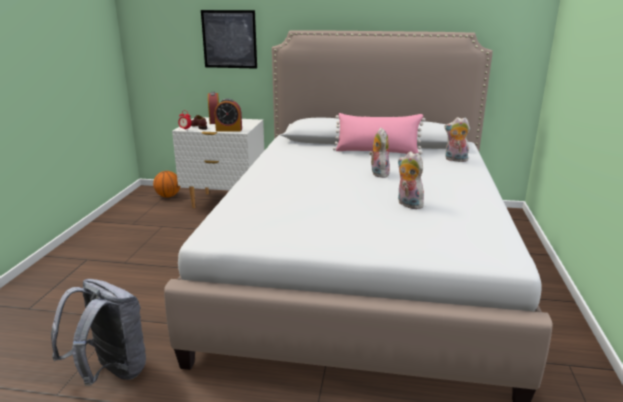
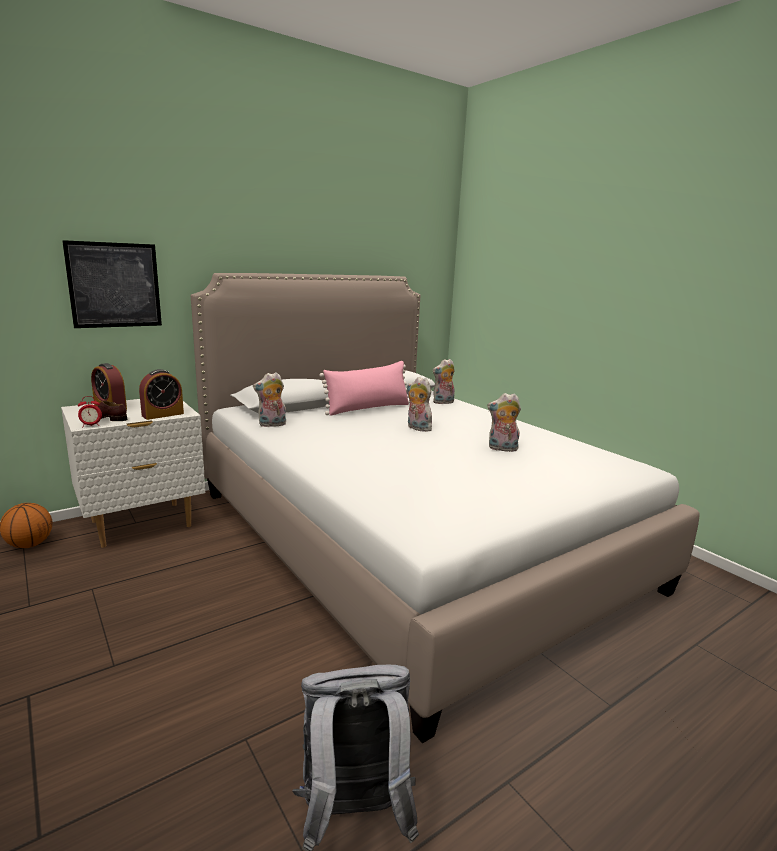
camera: 45 degrees left, 5 degrees down
(285, 149) = (272, 425): none -> plush toy

